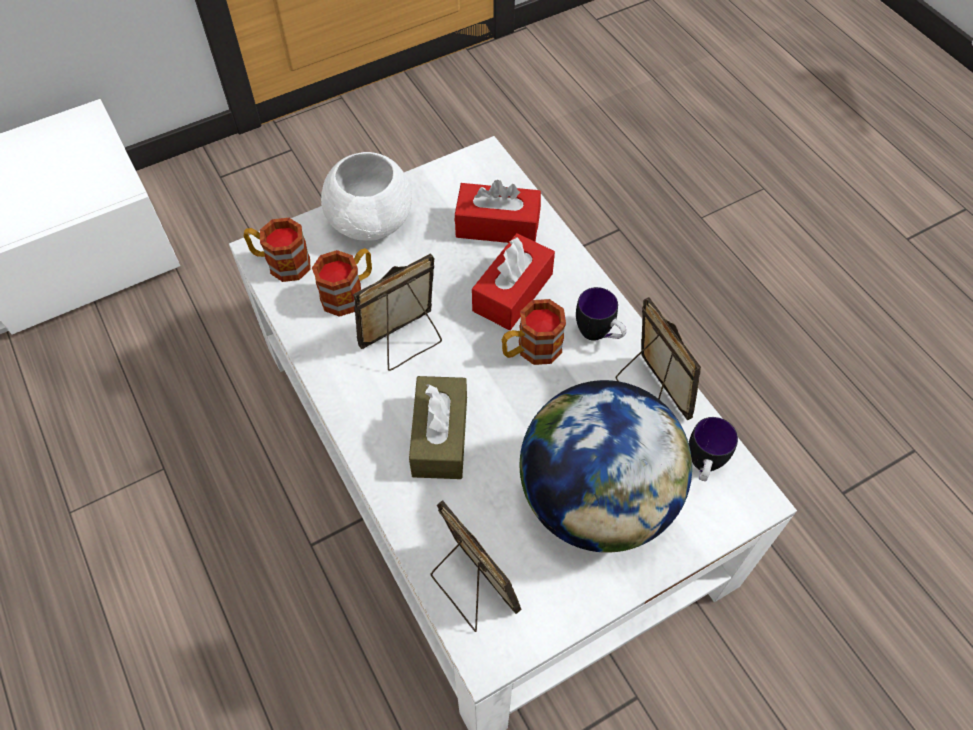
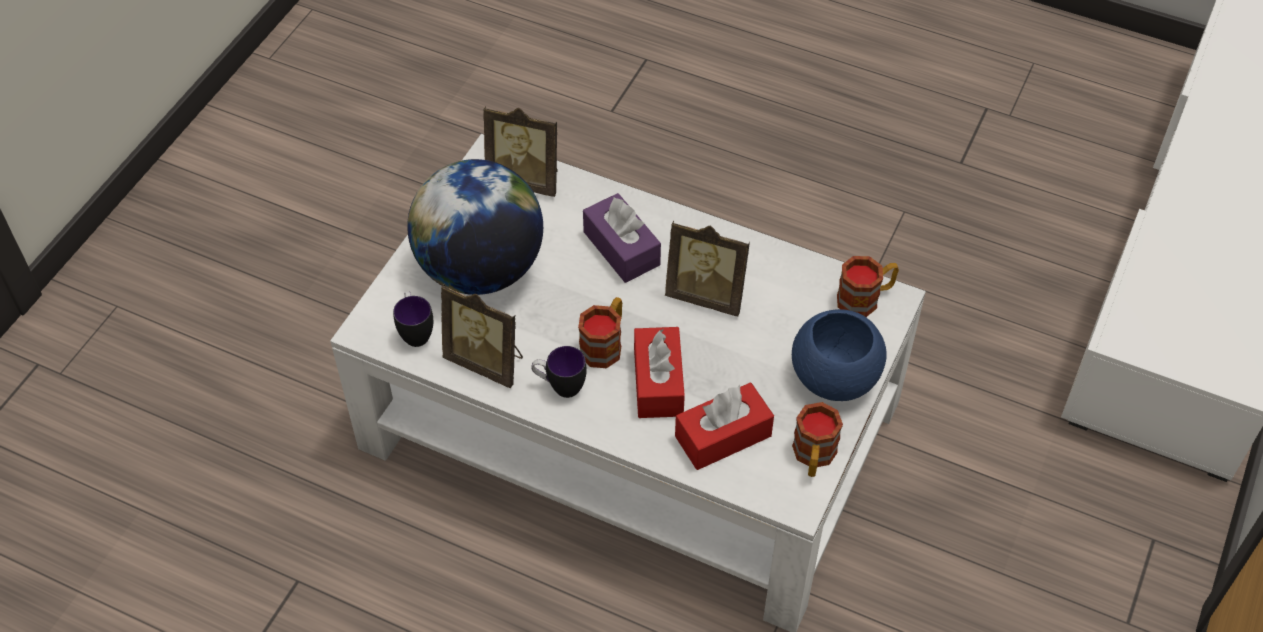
camera: 145 degrees right, 5 degrees down
(349, 293) = (787, 307): mug -> mug (813, 457)
(372, 219) = (835, 377): white bowl -> blue bowl
(404, 342) = (707, 295): picture frame -> picture frame turned 90 degrees clockwise
(440, 436) = (621, 248): brown tissue box -> purple tissue box

